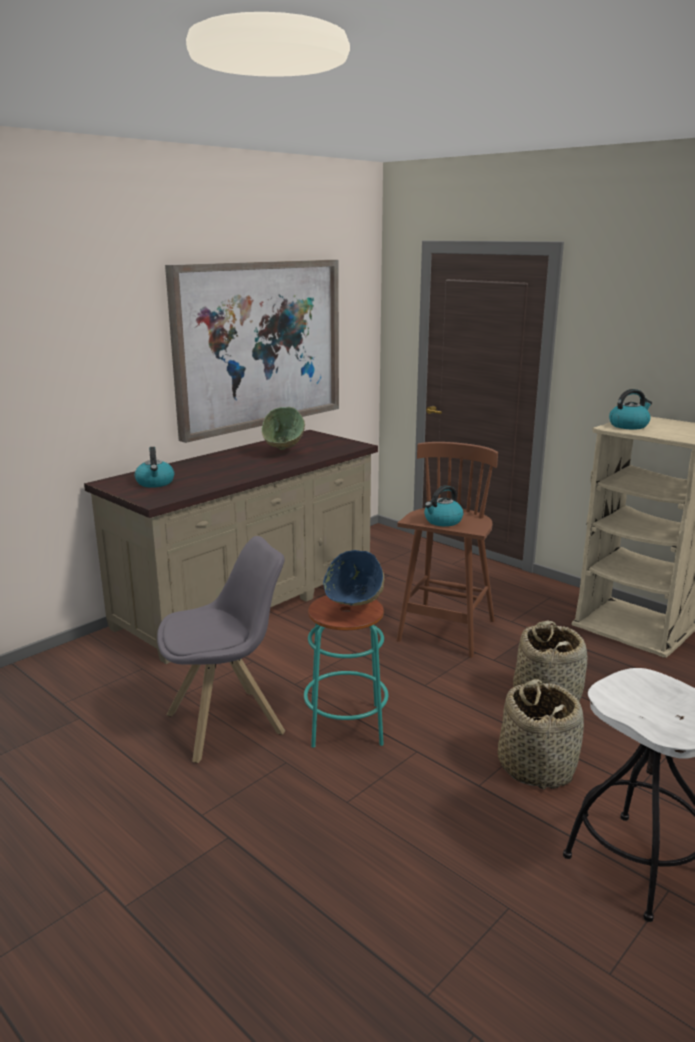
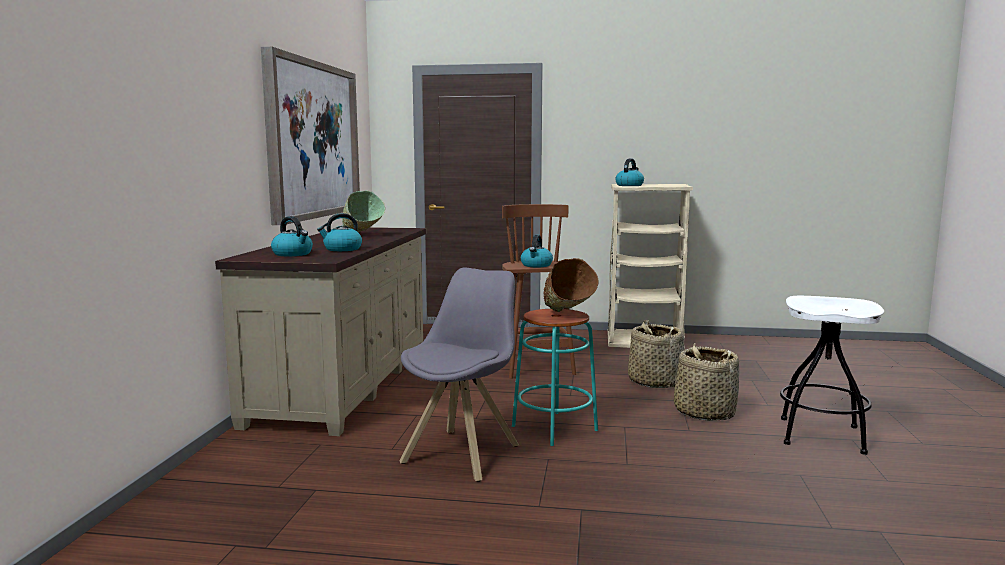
camera: 35 degrees left, 10 degrees down
(209, 481) = (342, 249): none -> kettle
(357, 612) = (567, 315): blue bowl -> brown bowl

